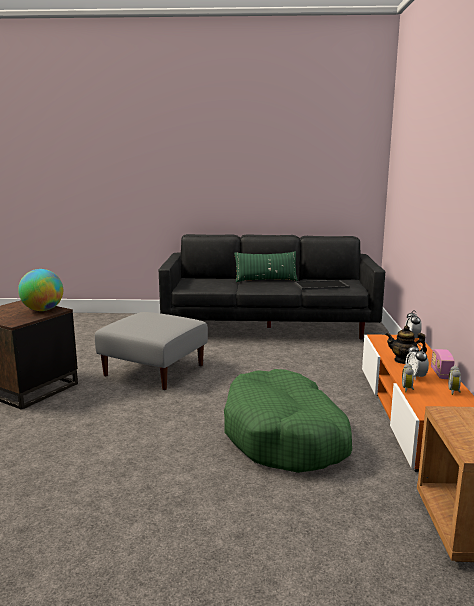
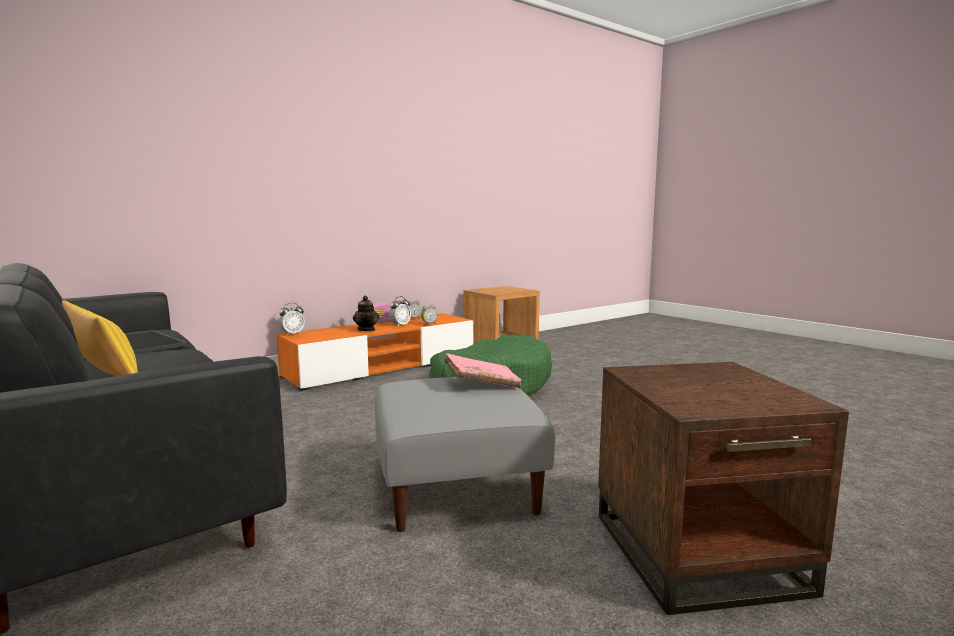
camera: 130 degrees left, 5 degrees down
(43, 310) = (658, 376): globe -> none
(155, 330) = (482, 383): none -> pink book
(266, 280) = (103, 372): green pillow -> yellow pillow

